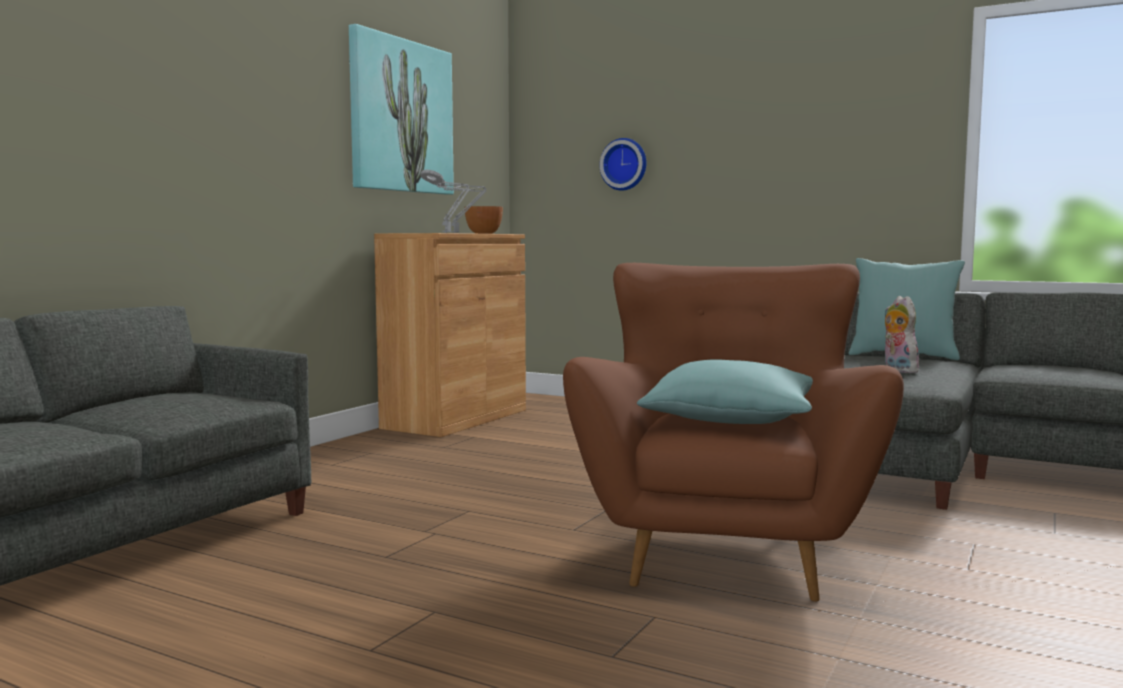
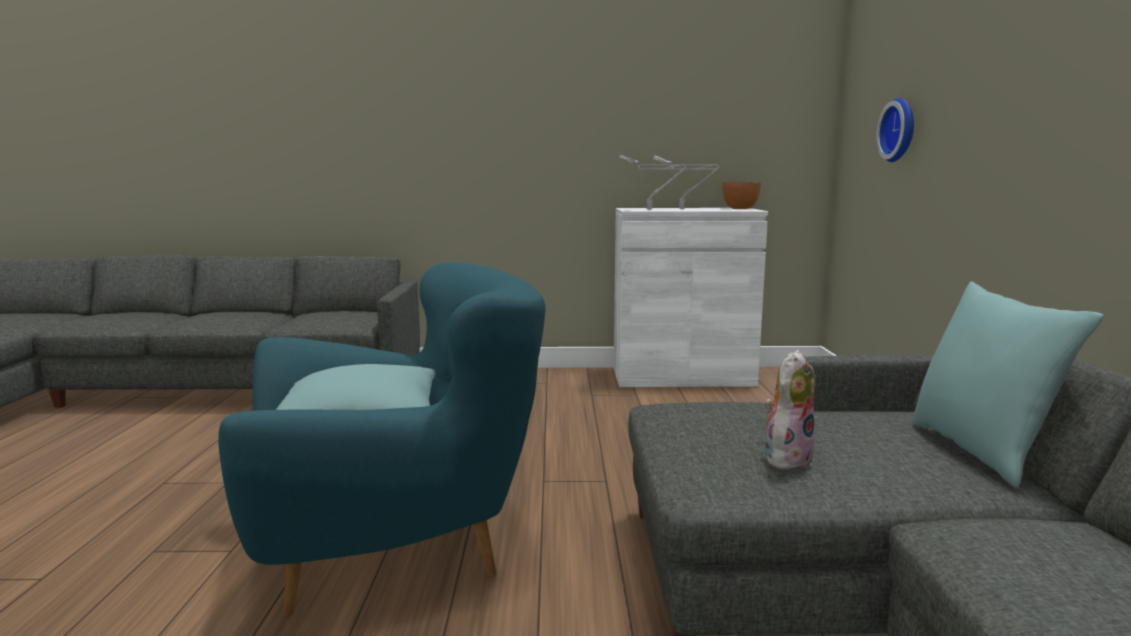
camera: 60 degrees right, 5 degrees up
(400, 116) = (659, 103): picture -> none
(456, 419) = (682, 377): brown cabinet -> white cabinet
(725, 553) = (396, 550): brown armchair -> turquoise armchair

